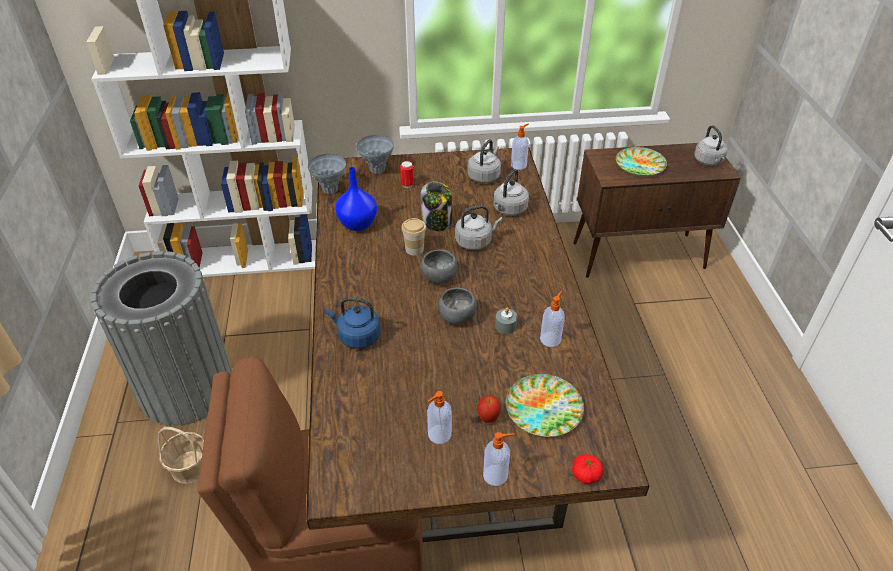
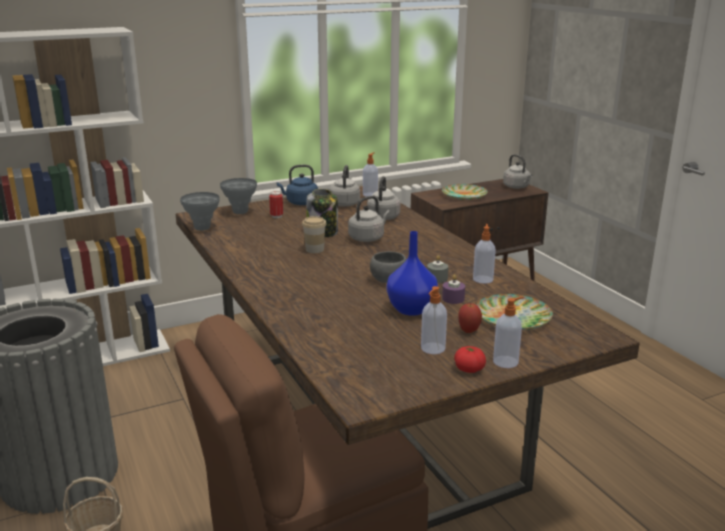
camera: 20 degrees left, 20 degrees down
(357, 224) = (246, 243): blue vase -> blue vase (410, 309)
(357, 336) = (302, 306): blue kettle -> blue kettle (300, 203)
(438, 276) = (351, 261): grey bowl -> none
(502, 363) = (453, 299): none -> purple candle
(586, 475) = (583, 346): tomato -> tomato (469, 369)

